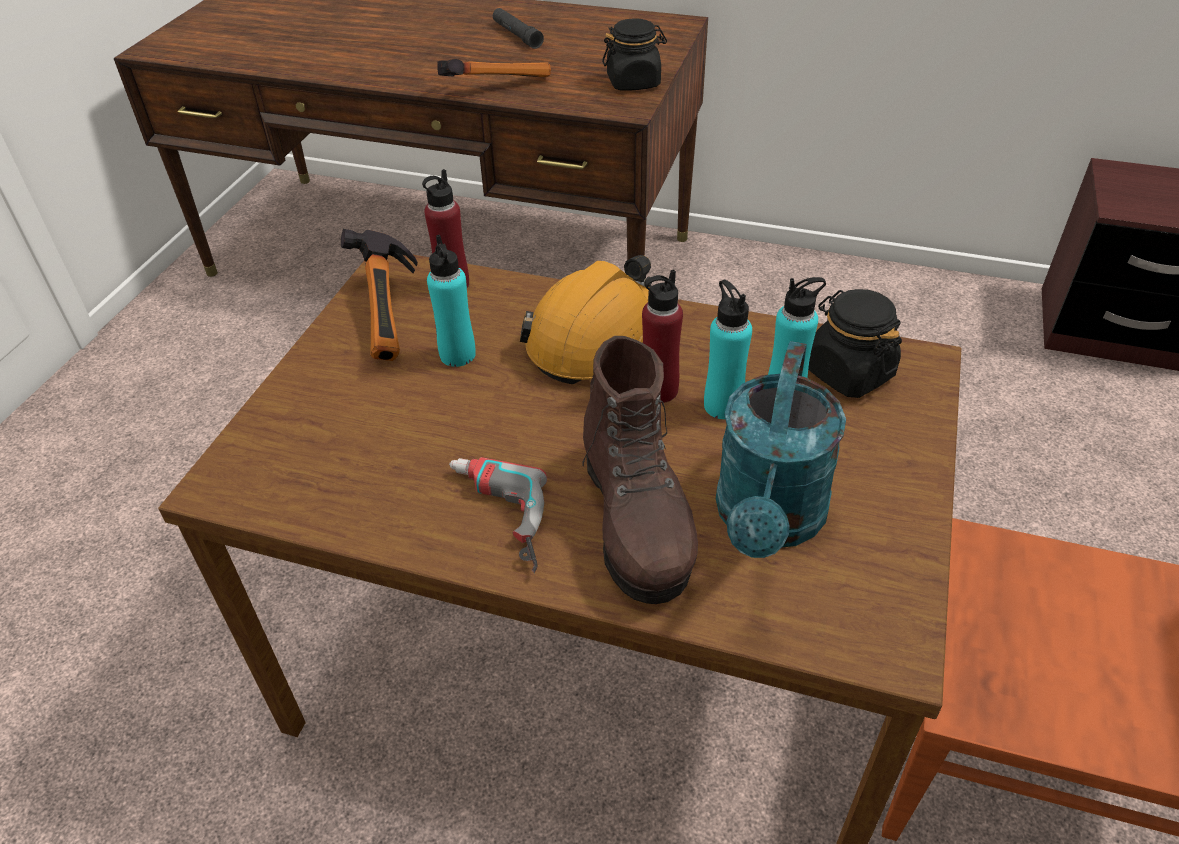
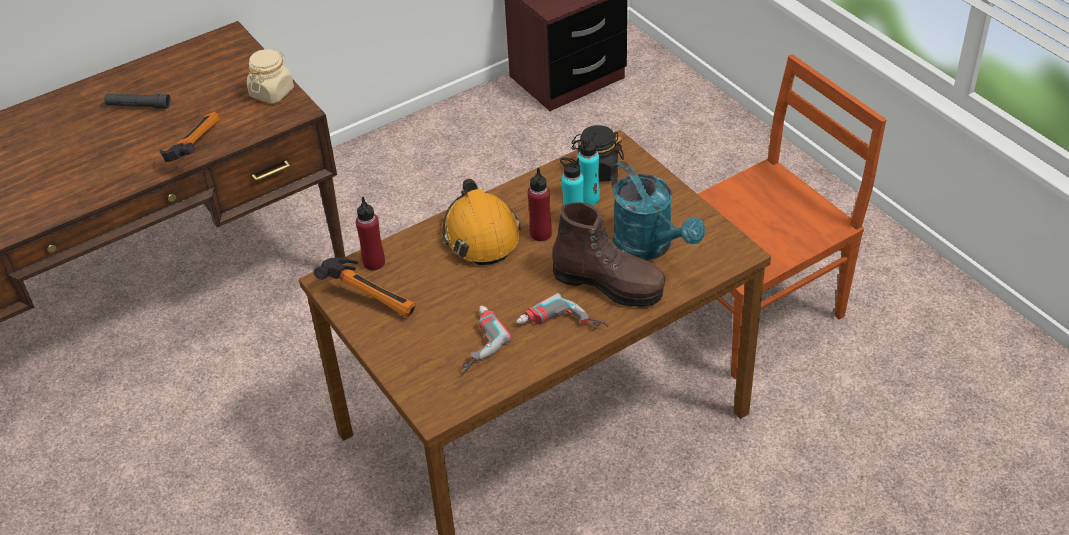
camera: 50 degrees left, 0 degrees up
(383, 447) = (474, 343): none -> power drill
(457, 355) = (435, 287): turquoise bottle -> none
(634, 82) = (272, 92): black jar -> beige jar

